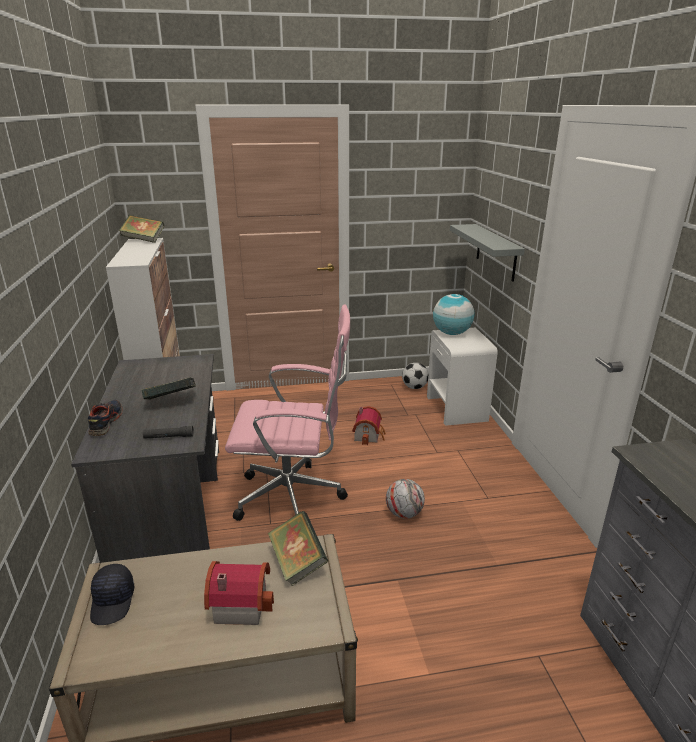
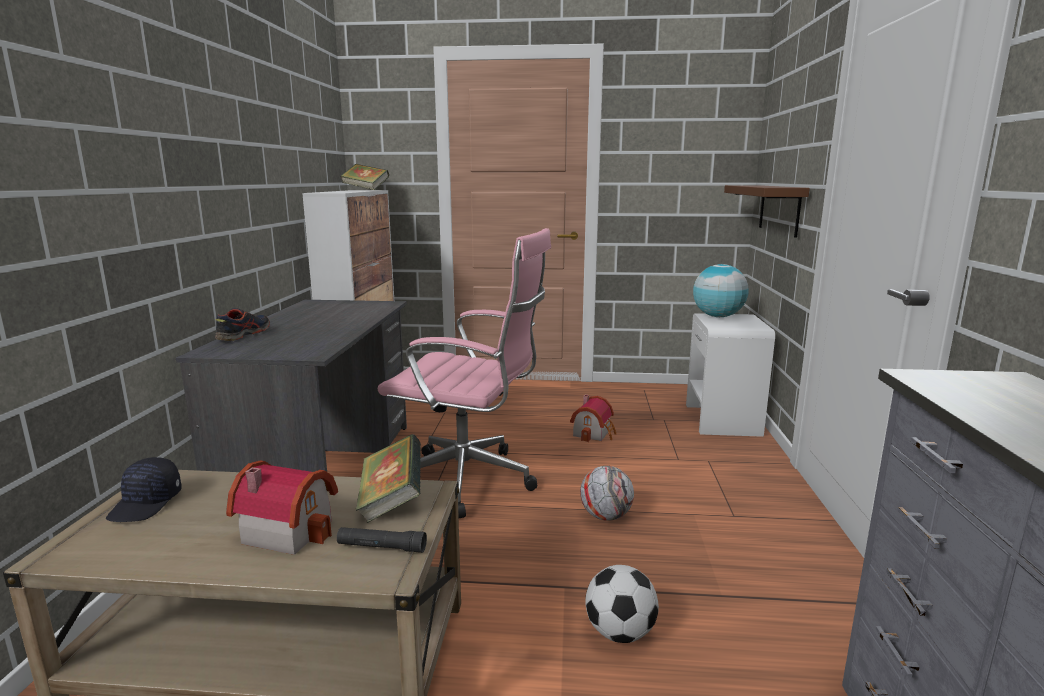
camera: 15 degrees right, 10 degrees down
(169, 437) = (297, 348): black flashlight -> black flashlight (381, 547)
(171, 402) = (327, 327): book -> none
(414, 387) = (673, 395): football -> football (620, 633)
(496, 252) = (779, 209): grey shelf -> brown shelf

